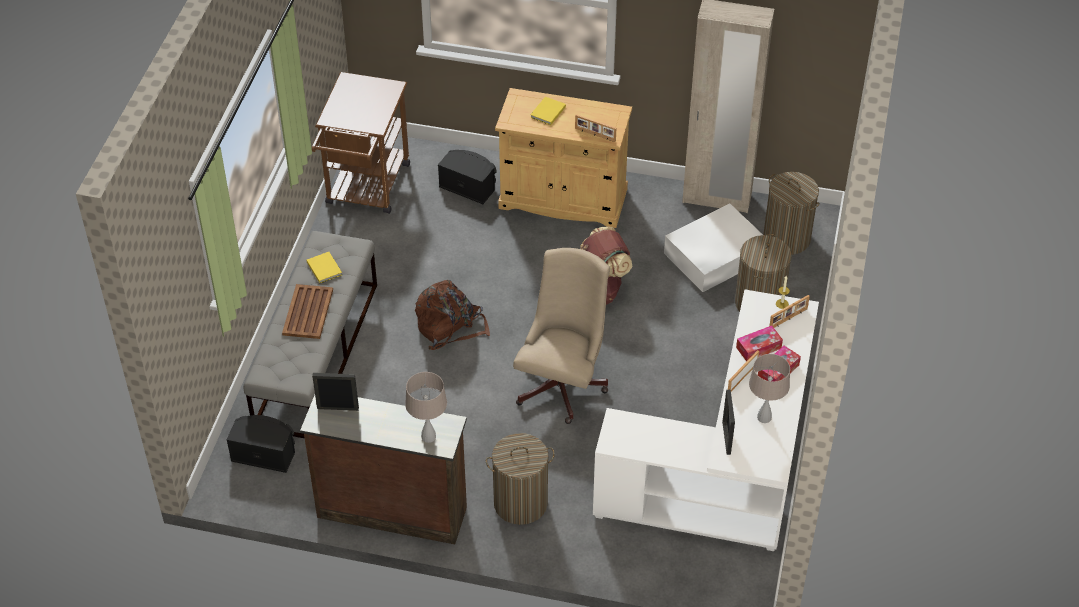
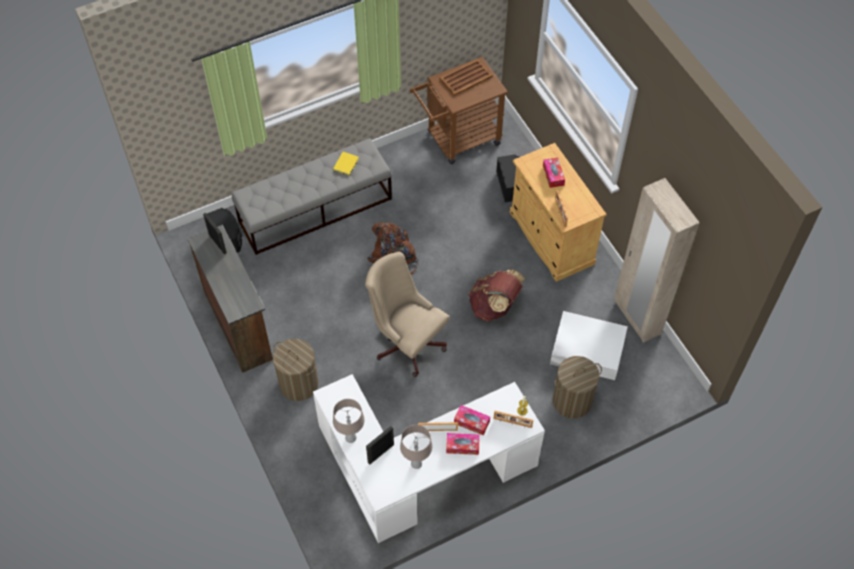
camera: 50 degrees right, 10 degrees up
(308, 311) = (307, 181): brown tray -> brown tray (466, 77)
(428, 437) = (234, 300): beige table lamp -> beige table lamp (350, 438)
(547, 112) = (553, 175): yellow book -> tissue box
(563, 382) = (407, 341): beige office chair -> beige office chair turned 120 degrees counterclockwise
(786, 238) = (643, 379): laundry basket -> none

